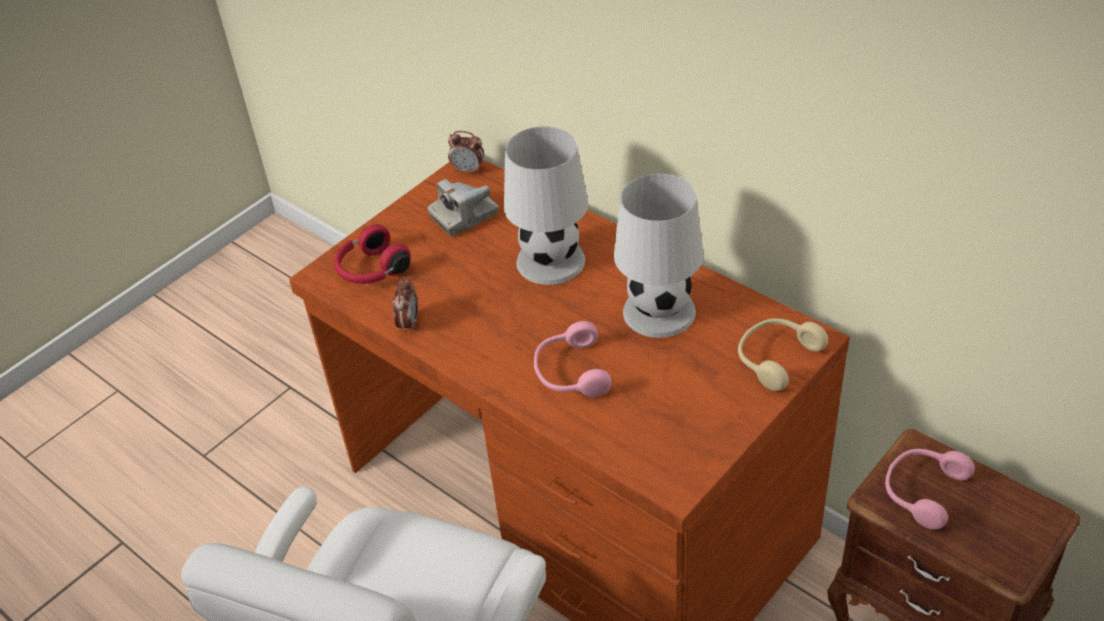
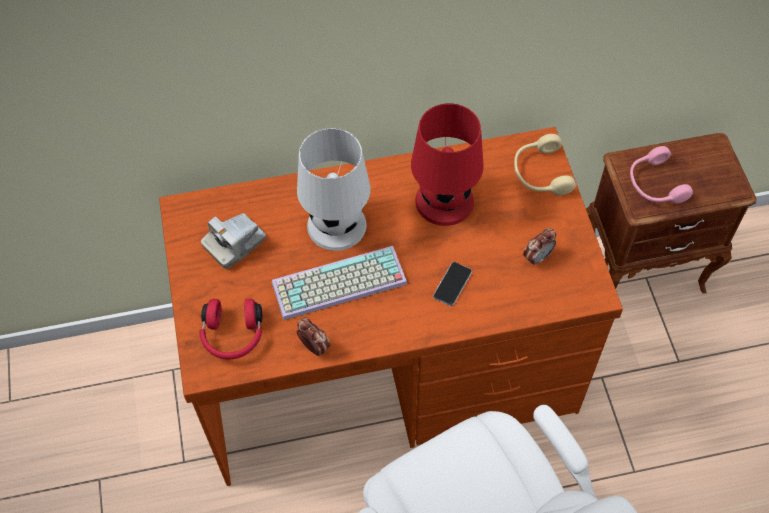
camera: 55 degrees left, 15 degrees up
(464, 216) = (234, 243): camera -> camera turned 45 degrees clockwise
(468, 170) = (186, 209): alarm clock -> alarm clock (537, 257)
(487, 300) = (338, 285): none -> keyboard
(570, 372) = (452, 284): pink headphones -> phone
(659, 312) = (445, 201): white table lamp -> red table lamp

